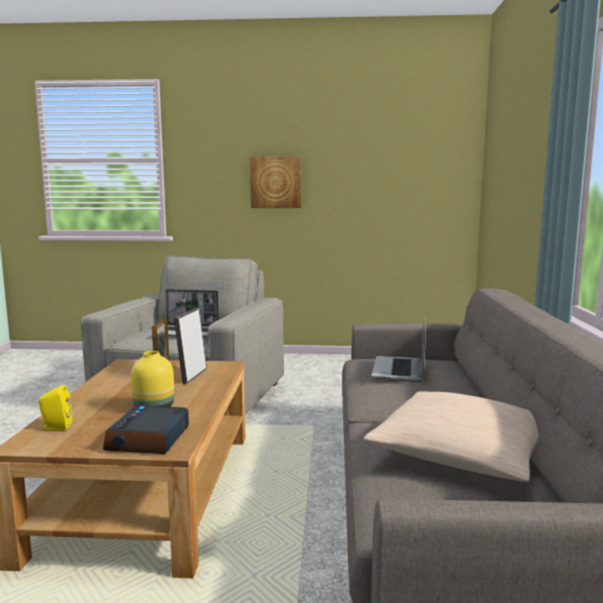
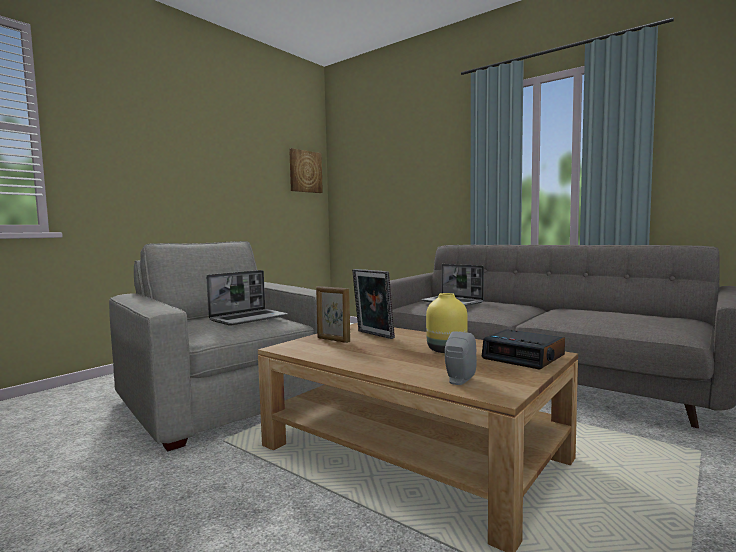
camera: 55 degrees left, 5 degrees down
(55, 427) = (458, 380): yellow speaker -> grey speaker
(276, 182) = (183, 174): picture -> picture (305, 171)
(461, 453) = (601, 313): beige pillow -> none

